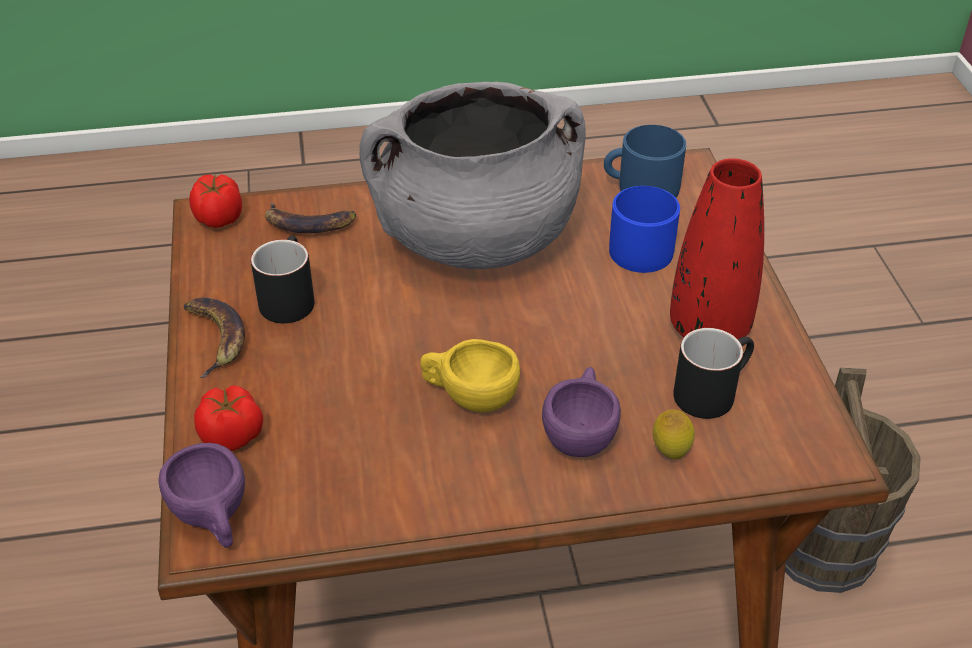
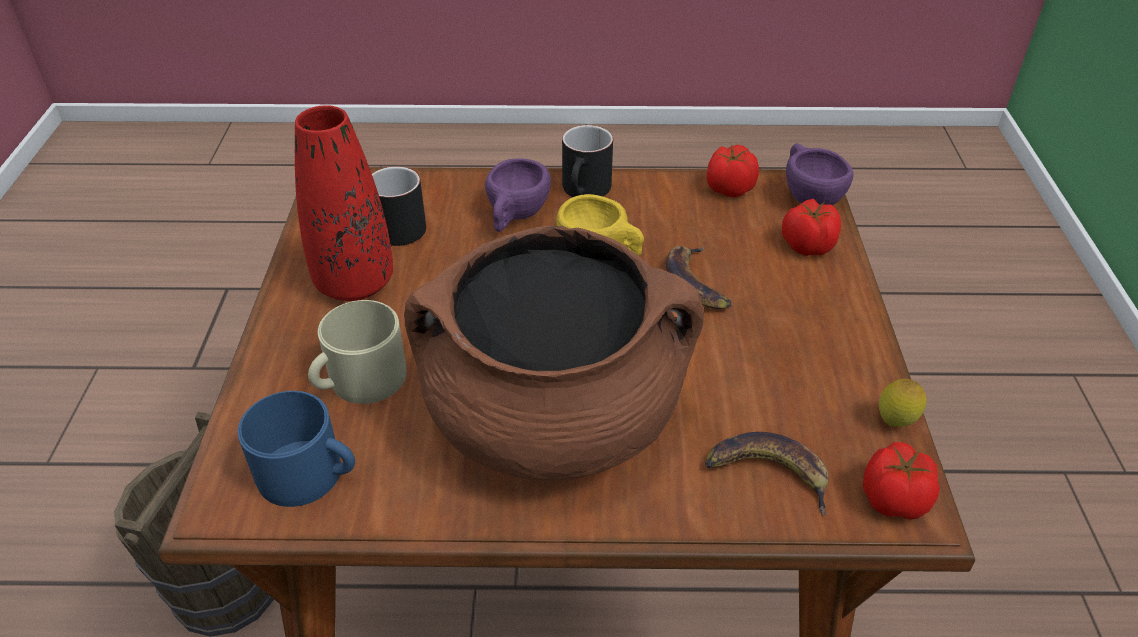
camera: 170 degrees left, 0 degrees up
(214, 337) = (849, 333): banana -> banana (696, 283)
(287, 297) = (779, 369): black mug -> black mug (585, 192)
(318, 516) = (728, 189): none -> tomato
(476, 239) = (554, 419): grey cooking pot -> brown cooking pot
(646, 247) = (359, 381): blue mug -> beige mug
(670, 453) = (451, 197): lemon -> lemon (894, 423)

